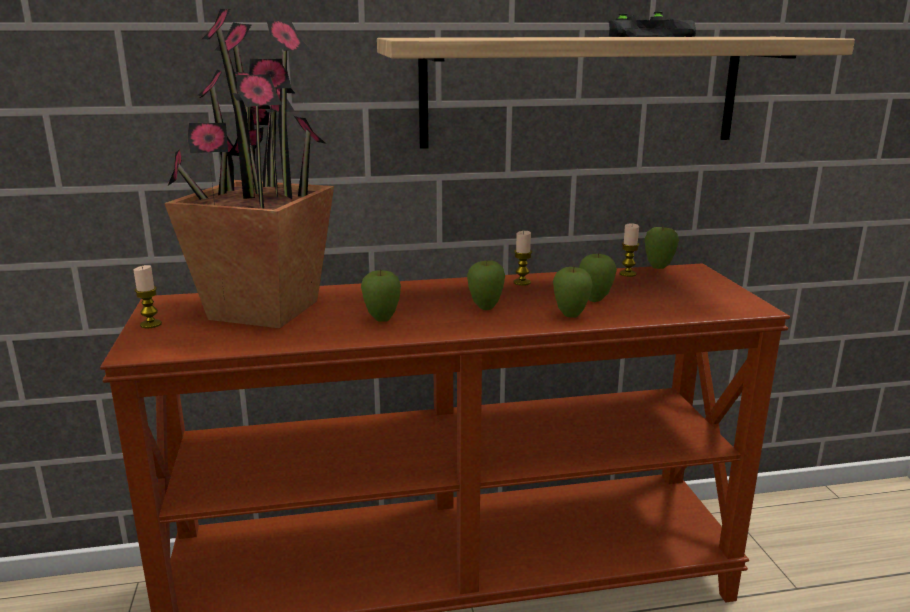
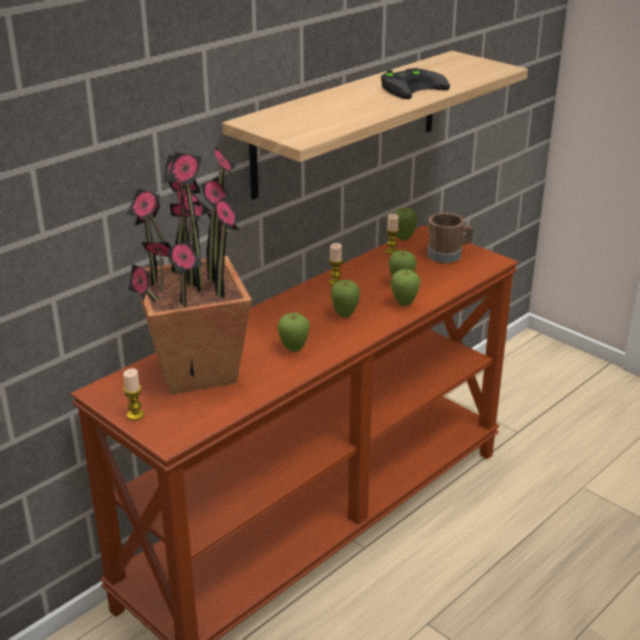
camera: 35 degrees left, 10 degrees up
(695, 290) = (448, 255): none -> brown mug

